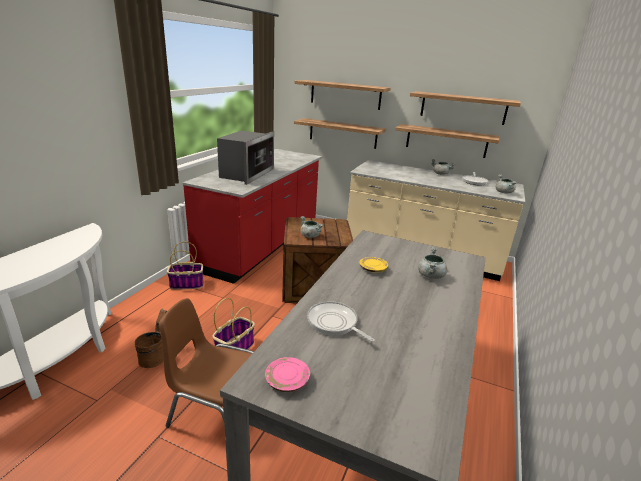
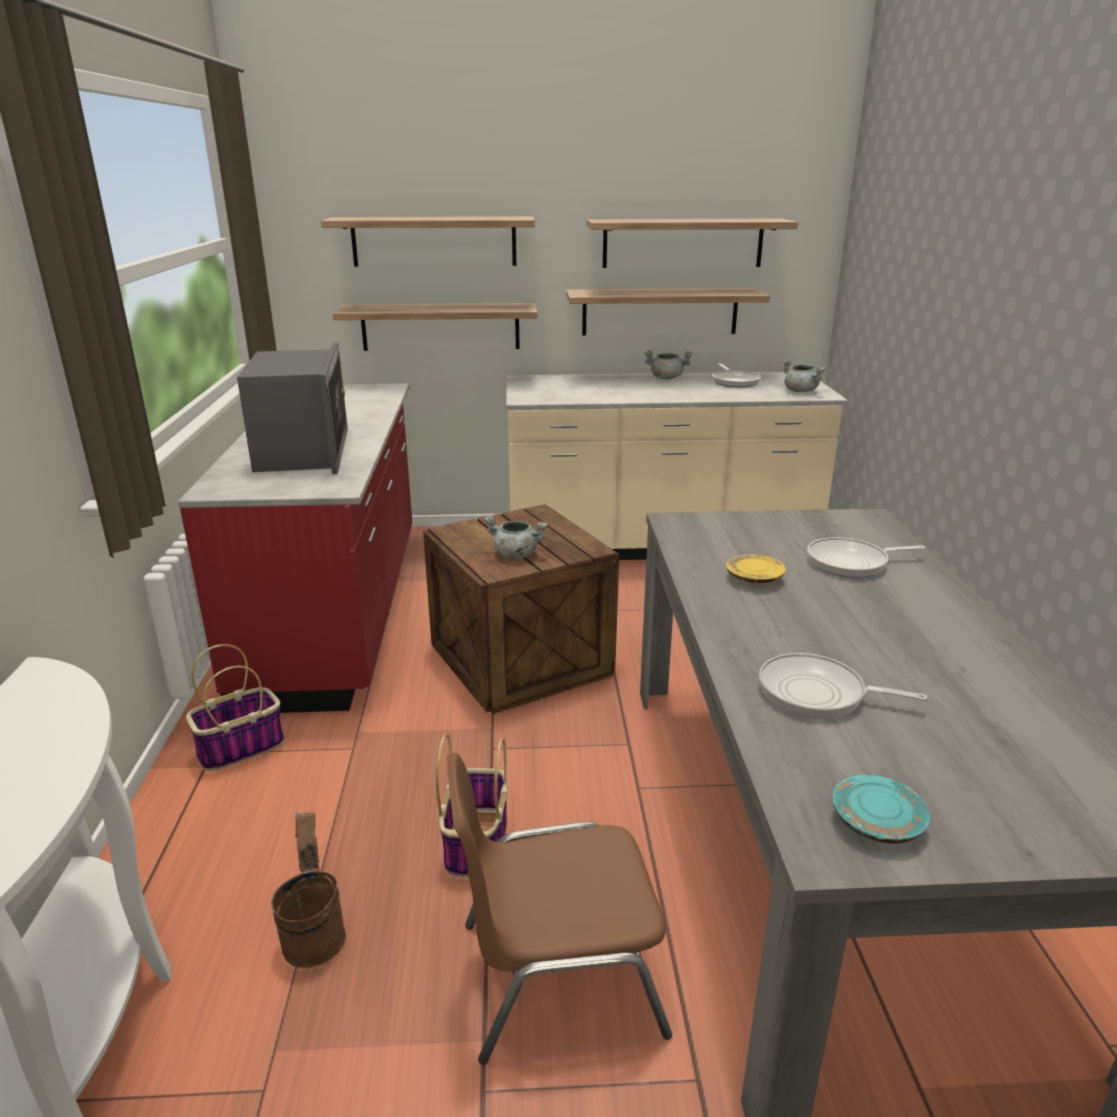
camera: 25 degrees left, 0 degrees up
(287, 381) = (877, 822): pink plate -> turquoise plate
(431, 276) = (851, 562): grey cooking pot -> frying pan

